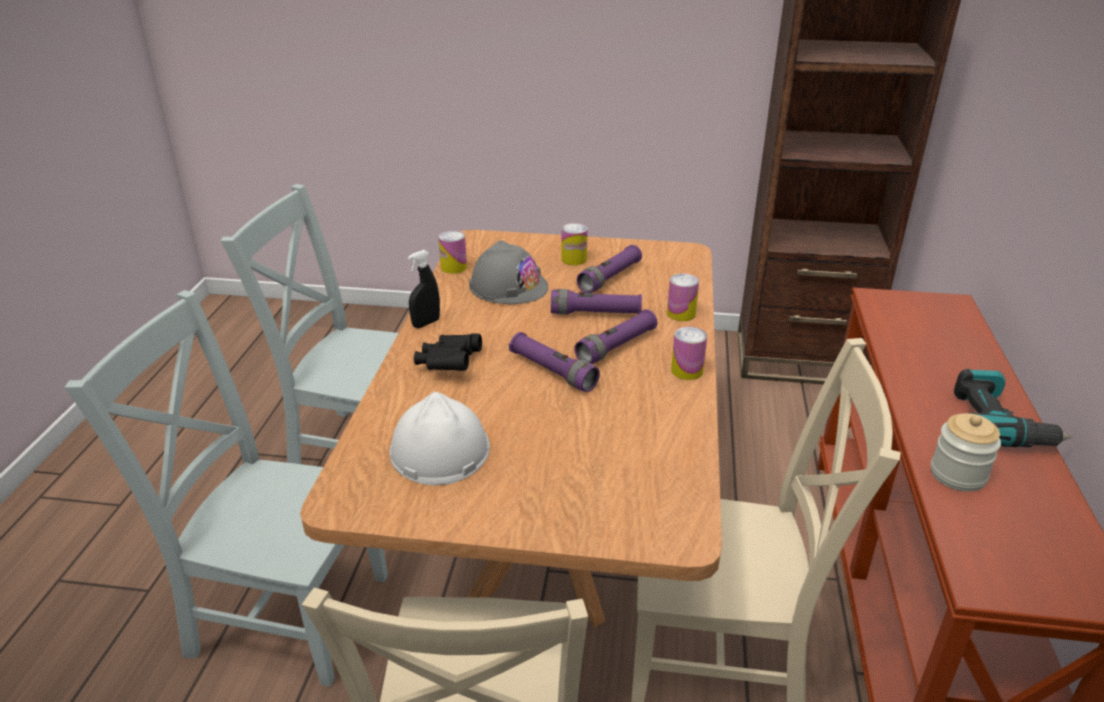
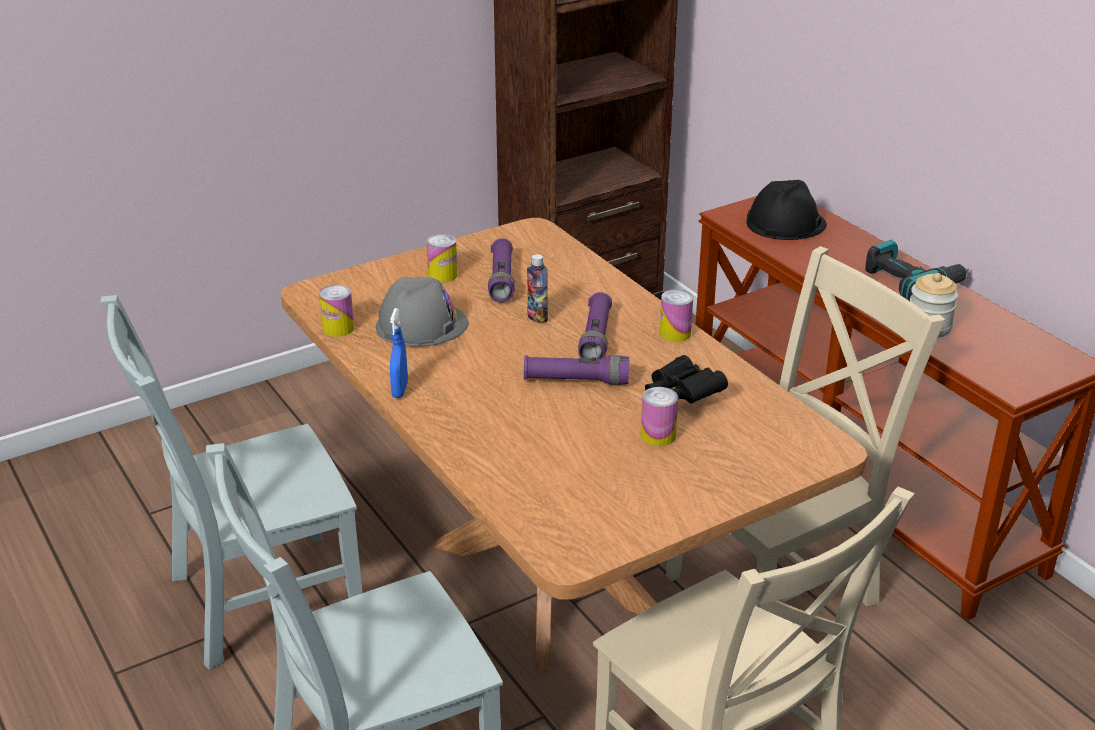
camera: 40 degrees left, 0 degrees up
(426, 323) = (400, 390): black spray bottle -> blue spray bottle
(439, 450) = (582, 482): white hard hat -> none
(449, 365) = (481, 415): black binoculars -> black binoculars (681, 395)
(595, 314) = (537, 317): purple flashlight -> bottle
(681, 314) = (606, 288): can -> can (658, 435)
(926, 323) = (785, 223): none -> black hard hat

